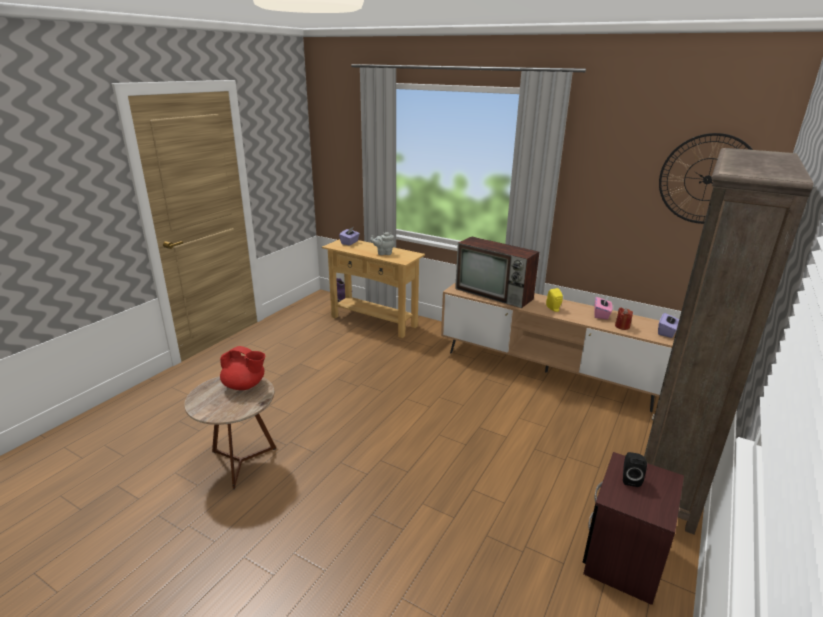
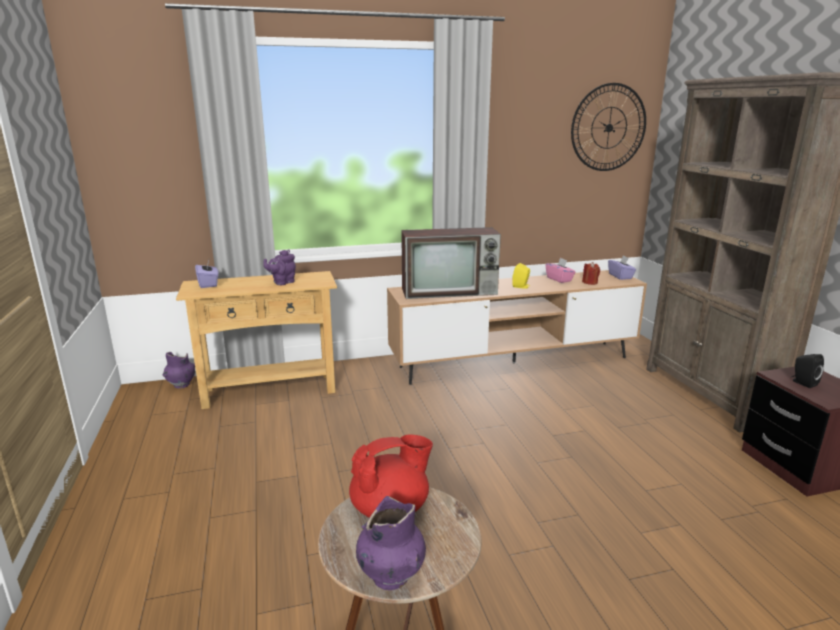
camera: 45 degrees left, 5 degrees down
(200, 406) = (390, 576): none -> purple vase
(383, 253) = (282, 282): grey teapot -> purple teapot

